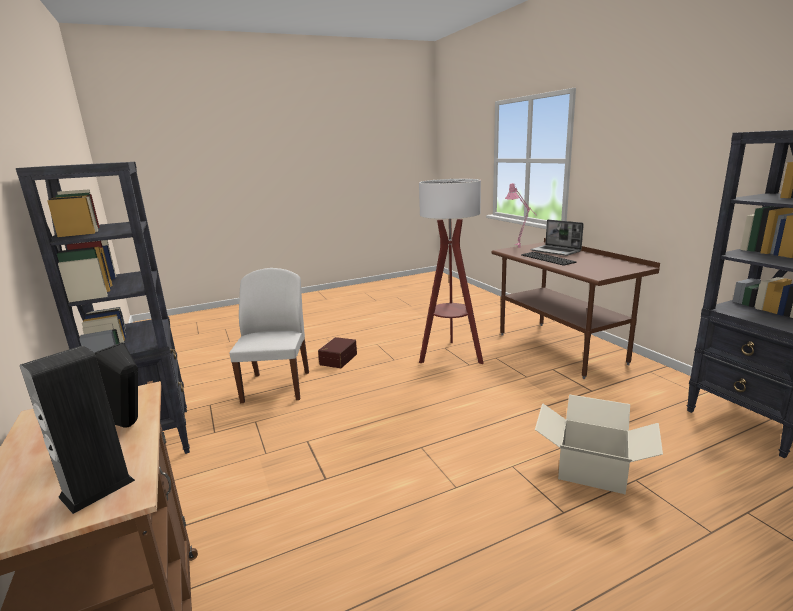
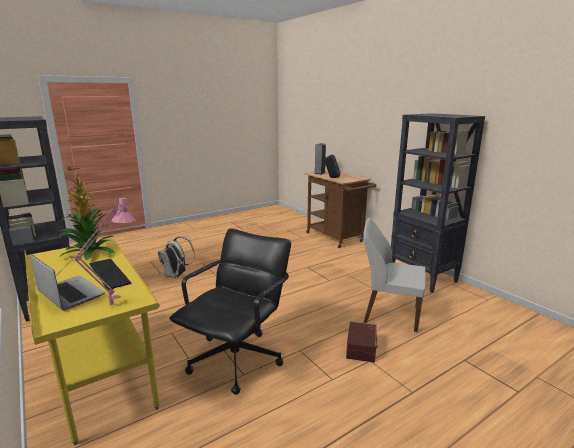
camera: 170 degrees right, 0 degrees up
(277, 386) = (389, 314): white chair -> white chair turned 120 degrees clockwise
(451, 355) = (237, 359): floor lamp -> black office chair
(560, 348) = (102, 378): brown desk -> yellow desk
(592, 469) = (177, 276): cardboard box -> white backpack
(596, 269) = (89, 252): none -> potted plant

